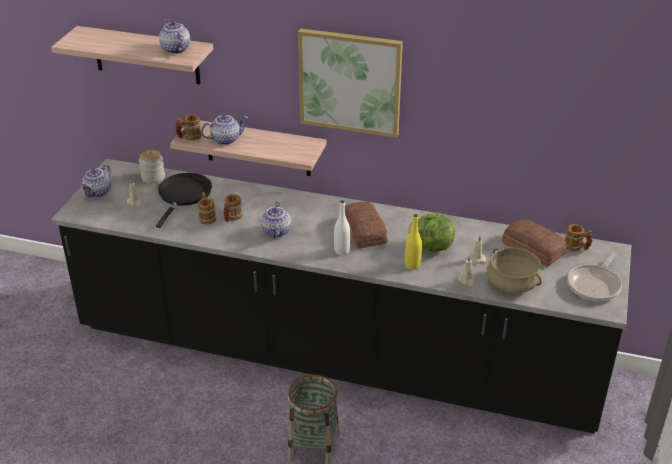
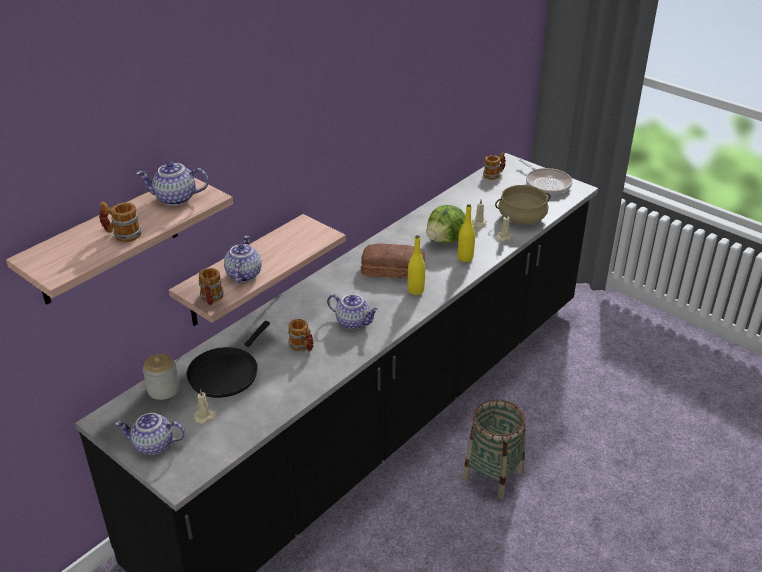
camera: 65 degrees left, 0 degrees up
(98, 192) = (153, 445): teapot -> teapot turned 135 degrees clockwise
(183, 195) = (226, 372): black frying pan -> black frying pan turned 105 degrees counterclockwise
(207, 217) = (286, 365): mug -> mug (122, 234)
(342, 251) = (415, 290): white bottle -> yellow bottle
(350, 82) = (319, 134): picture -> none
(533, 248) = (481, 193): bread -> none

